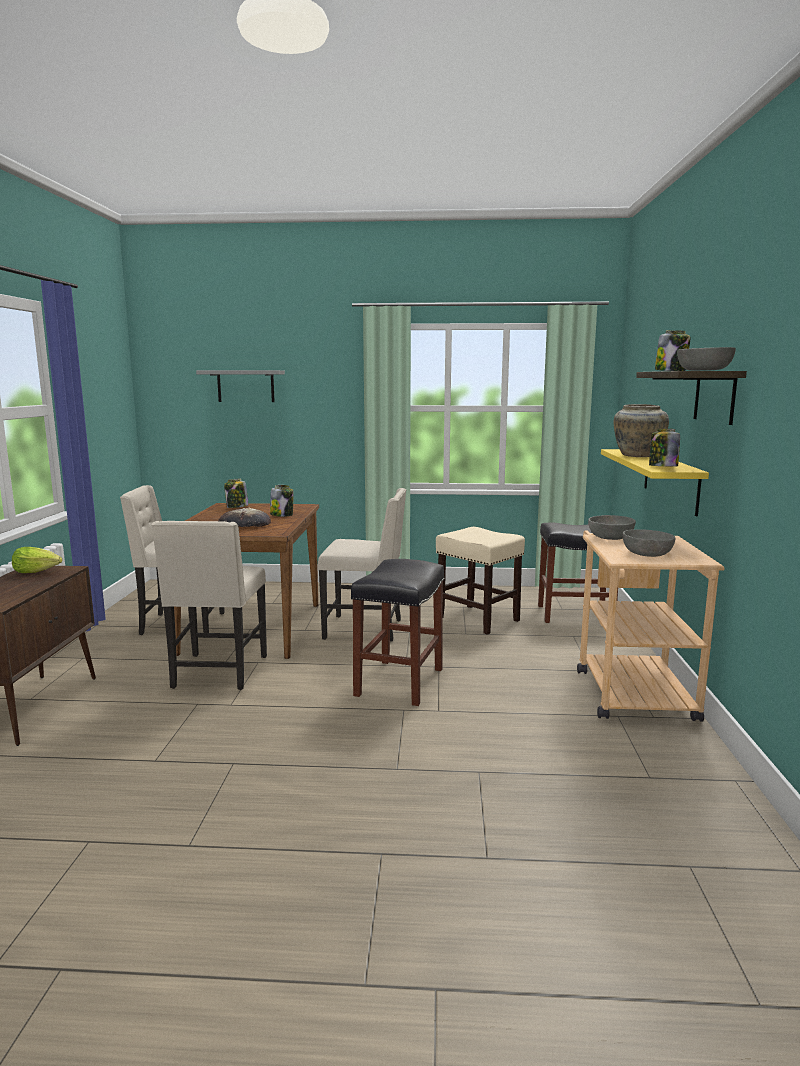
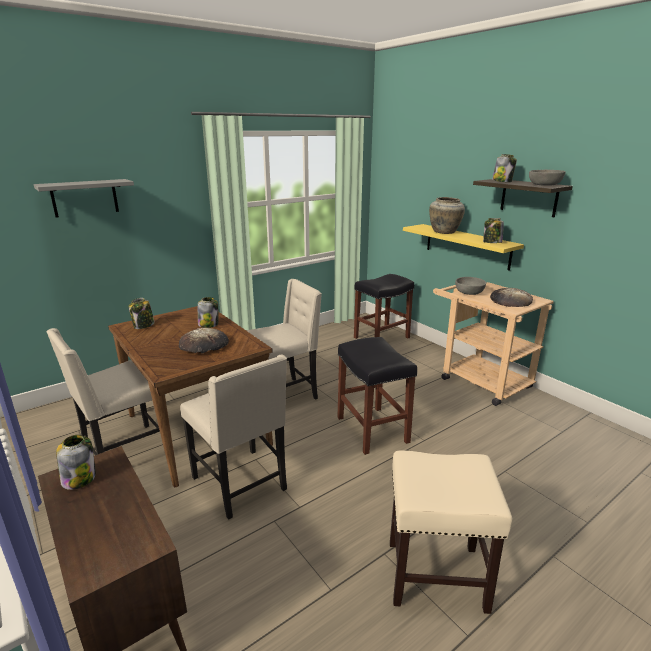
camera: 40 degrees left, 10 degrees up
(37, 572) = (79, 478): lettuce -> jar
(477, 619) = (337, 360): beige stool -> beige stool (434, 575)
(647, 553) = (510, 301): grey bowl -> bread

